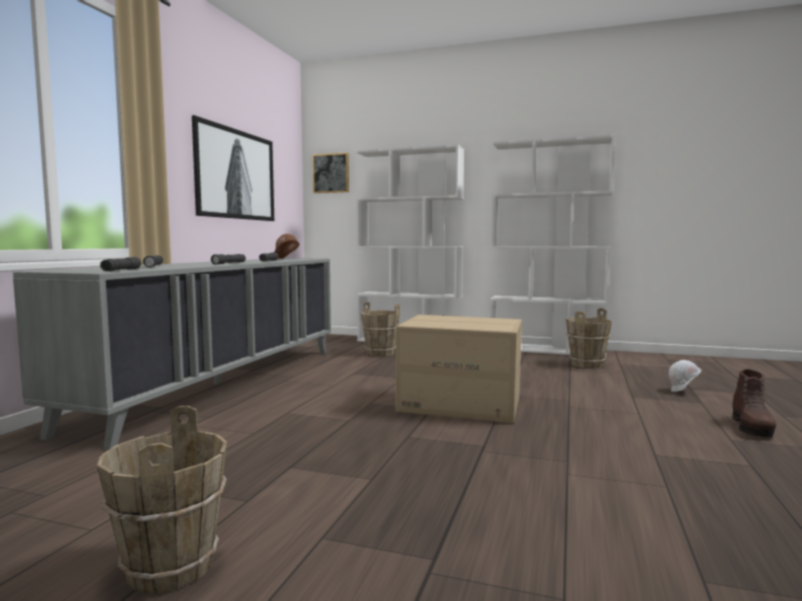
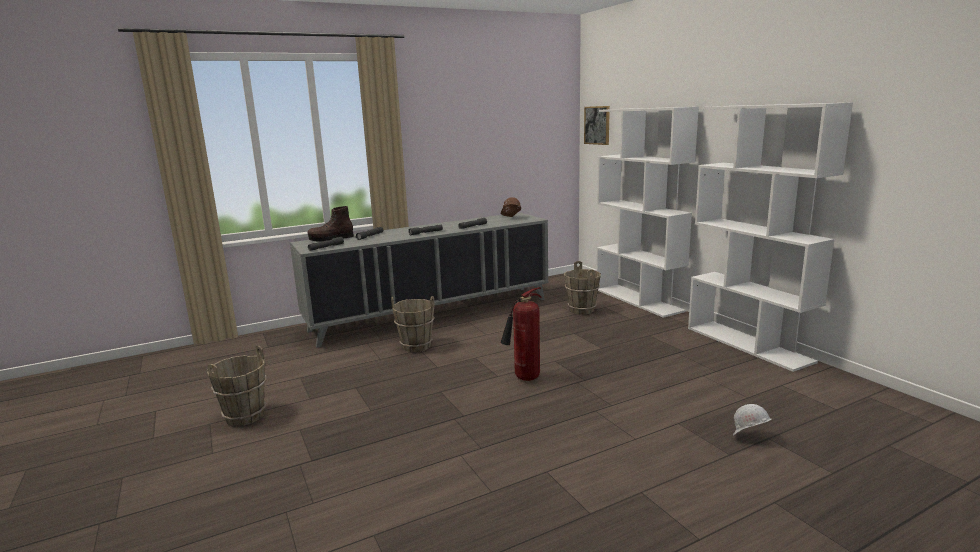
camera: 45 degrees right, 10 degrees up
(236, 174) = (486, 144): picture -> none
(460, 404) = (524, 379): cardboard box -> fire extinguisher
(586, 365) = (738, 375): brown bucket -> brown bucket (416, 346)
(752, 427) = (697, 494): brown boot -> brown boot (331, 239)

